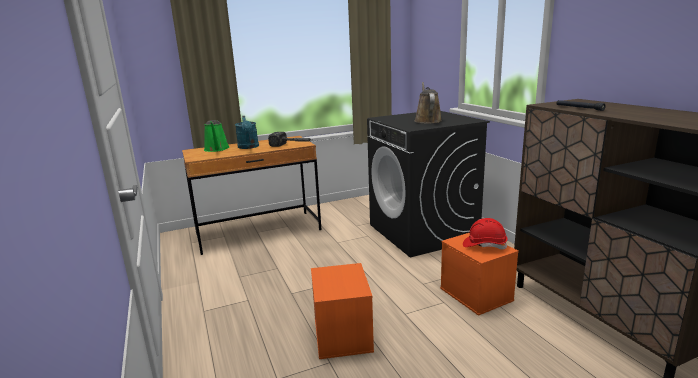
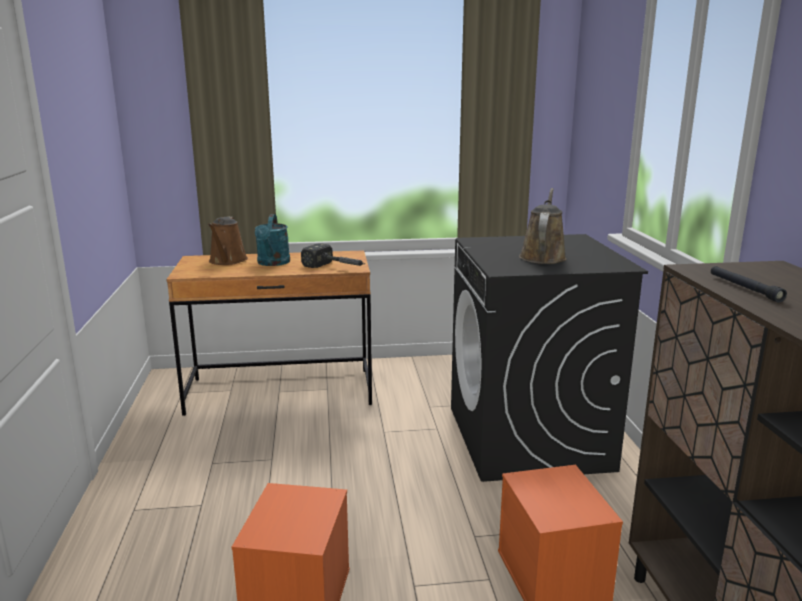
camera: 15 degrees right, 0 degrees up
(216, 149) = (227, 261): green watering can -> brown watering can
(484, 245) = (568, 498): red hard hat -> none

